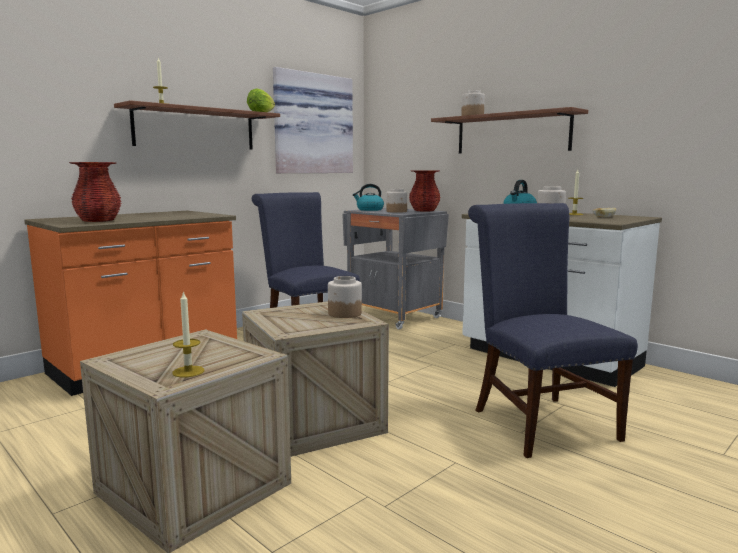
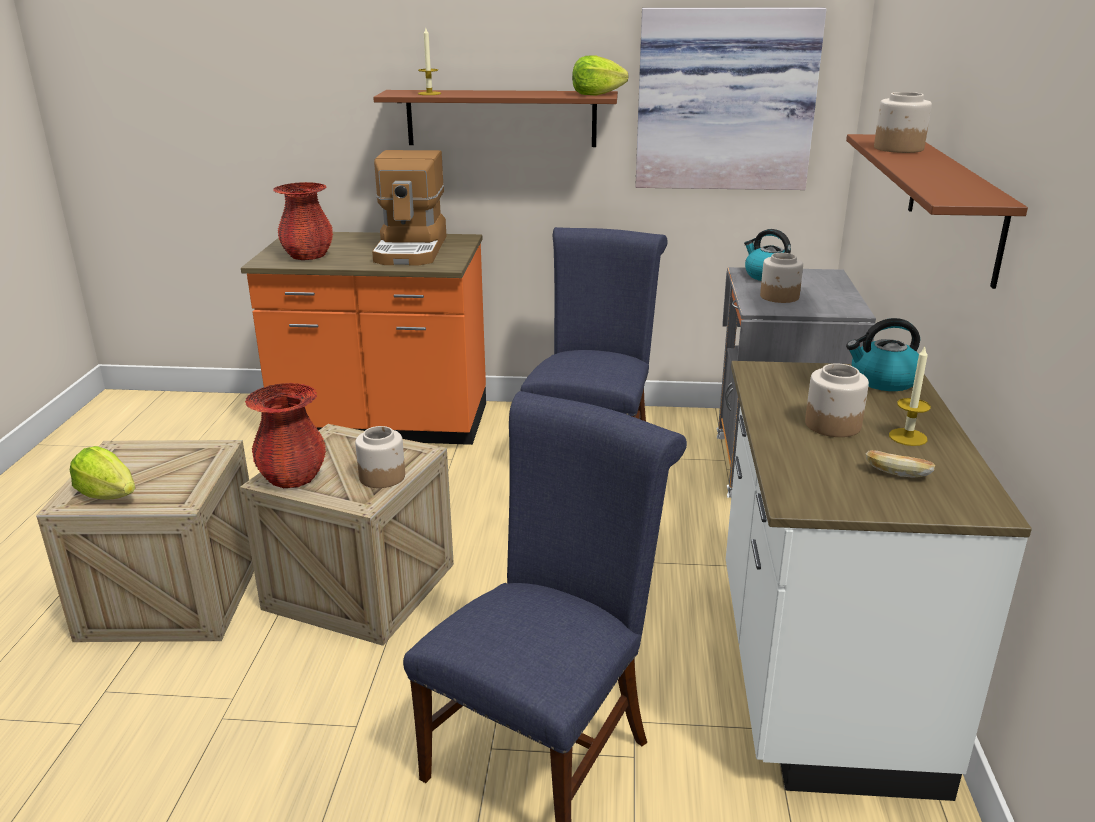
camera: 50 degrees right, 15 degrees up
(168, 215) = (412, 250): none -> coffee machine
(188, 371) = (108, 495): candle -> lettuce
(424, 211) = (836, 306): red vase -> red vase (293, 478)

